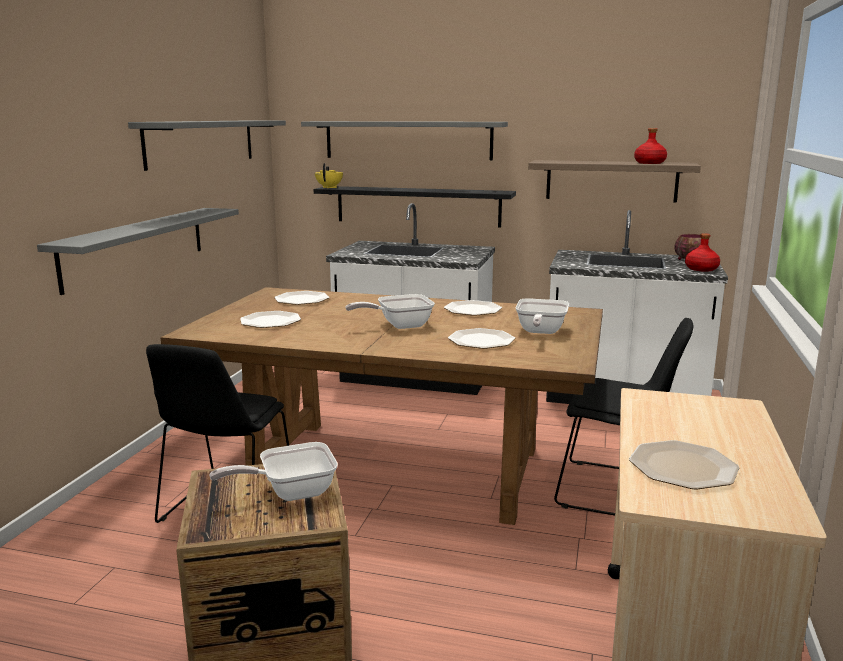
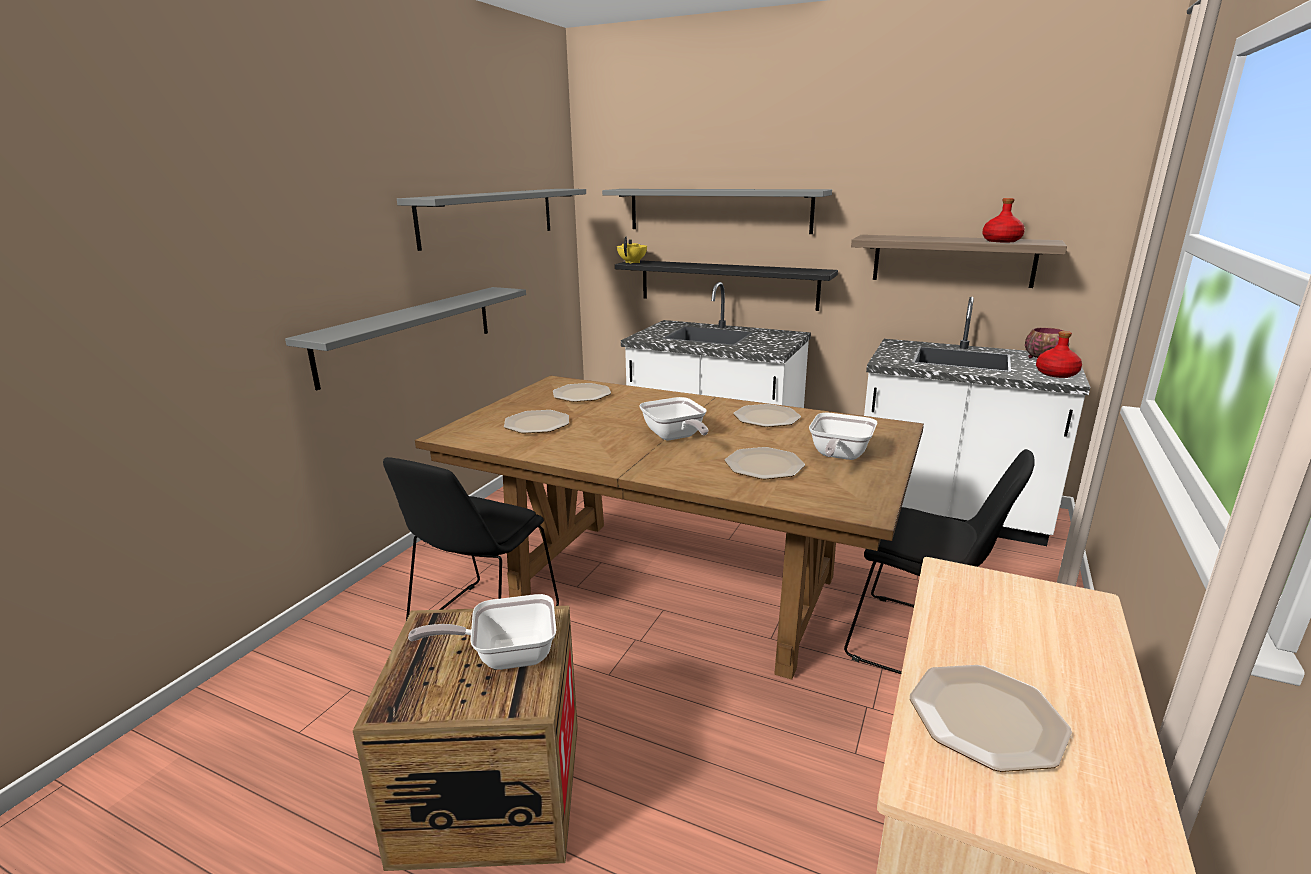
camera: 10 degrees right, 5 degrees up
(399, 325) = (675, 437): frying pan -> frying pan turned 105 degrees counterclockwise

